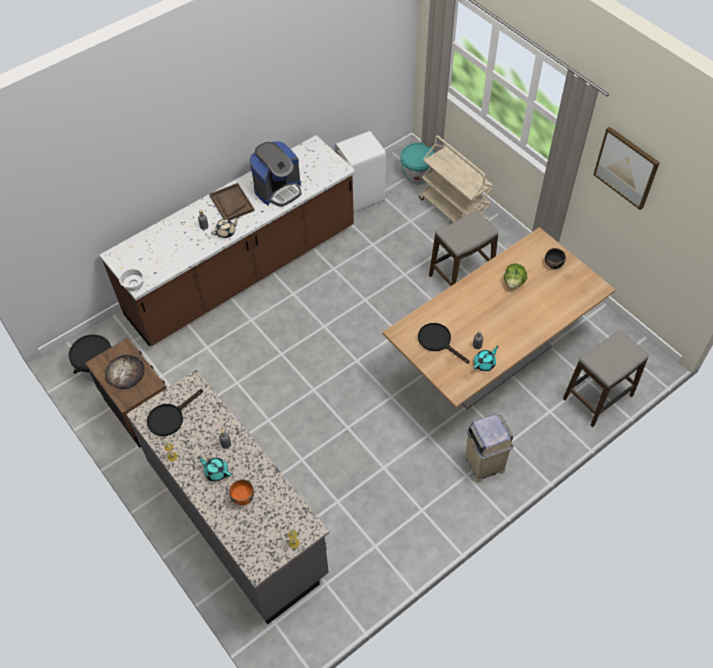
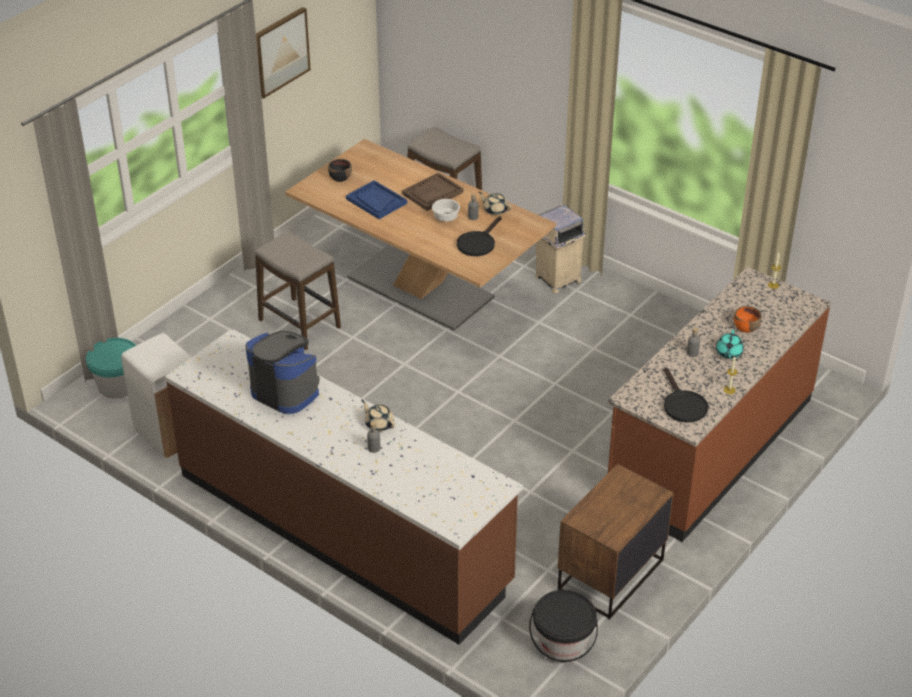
camera: 105 degrees left, 15 degrees down
(125, 373) = (615, 506): bread -> none
(134, 285) = (502, 491): white bowl -> white bowl (446, 217)
(170, 417) = (682, 404): black frying pan -> black frying pan turned 45 degrees clockwise
(231, 203) = (323, 431): brown tray -> brown tray (432, 193)
(238, 518) = (709, 448): grey counter -> brown counter
(454, 212) = (187, 342): beige cart -> none
(484, 363) = (495, 210): turquoise teapot -> beige teapot
(514, 282) = (376, 201): lettuce -> blue tray

